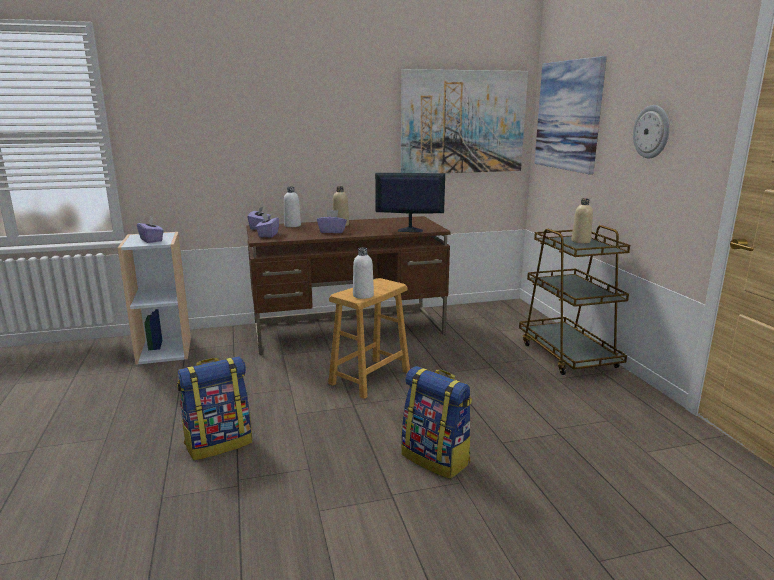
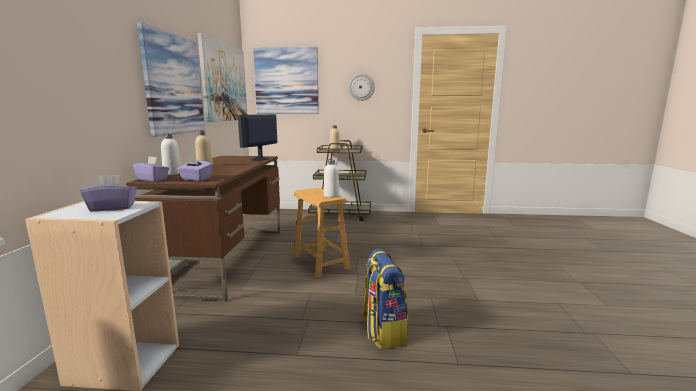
camera: 70 degrees left, 5 degrees down
(332, 231) = (225, 168): purple tissue box -> none
(340, 135) = (174, 85): none -> picture
(436, 458) = (431, 261): backpack -> none

